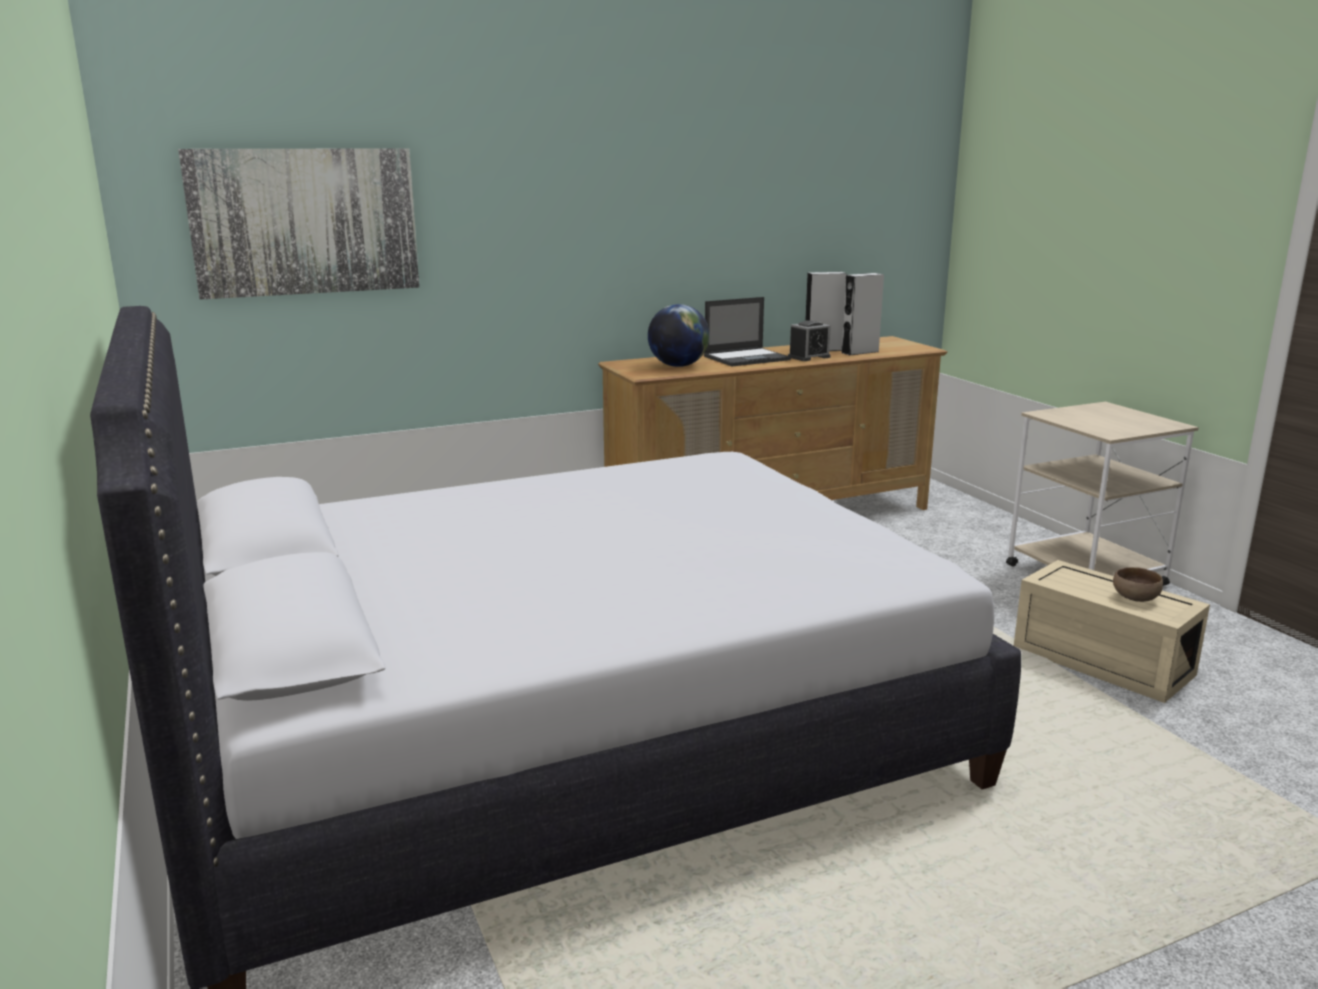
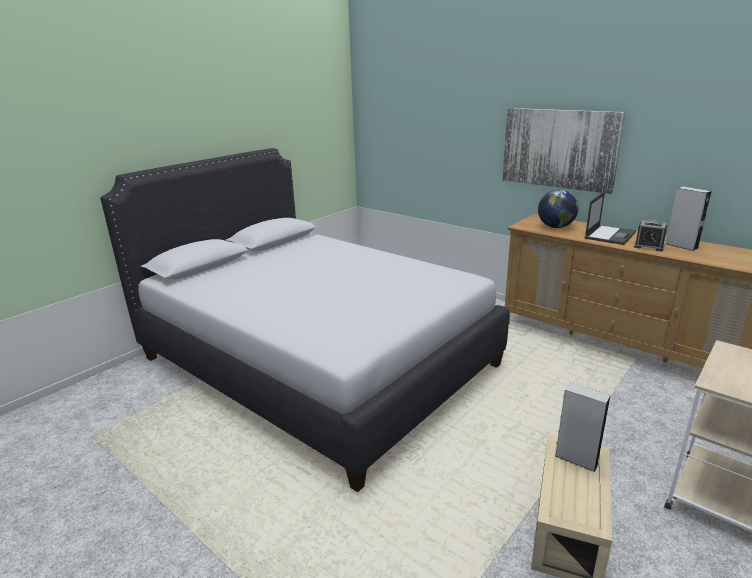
camera: 65 degrees right, 5 degrees up
(305, 222) = (410, 119): picture -> picture (559, 149)
(747, 358) = (610, 235): laptop -> laptop turned 90 degrees counterclockwise
(860, 352) = (699, 255): grey speaker -> grey speaker (576, 459)
(1134, 599) = (575, 494): brown bowl -> none

